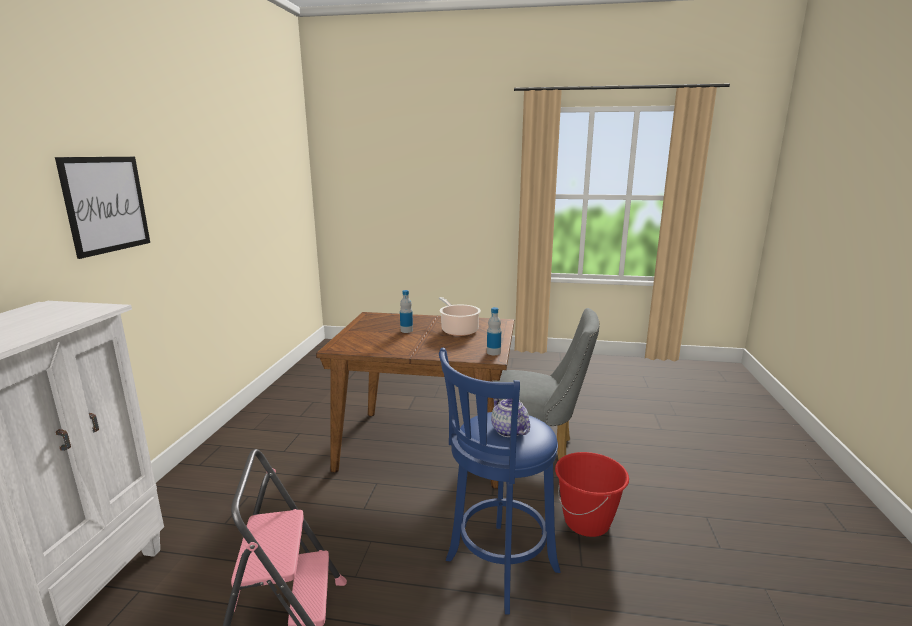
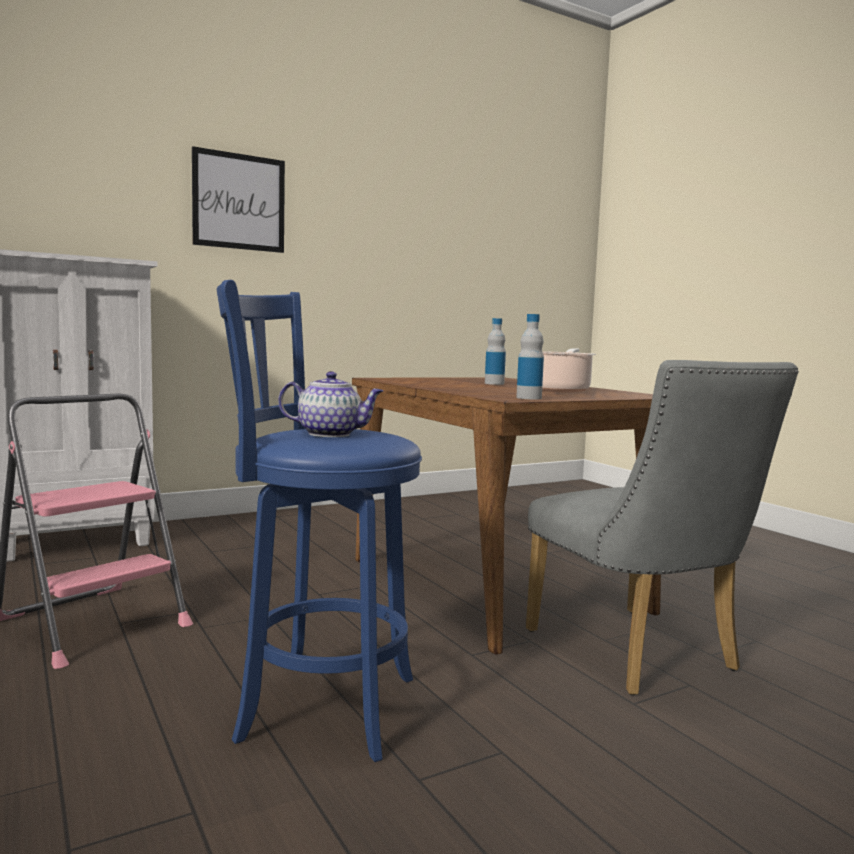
camera: 50 degrees right, 10 degrees down
(508, 430) = (331, 434): teapot -> teapot turned 75 degrees clockwise
(587, 522) = (543, 753): red bucket -> none

